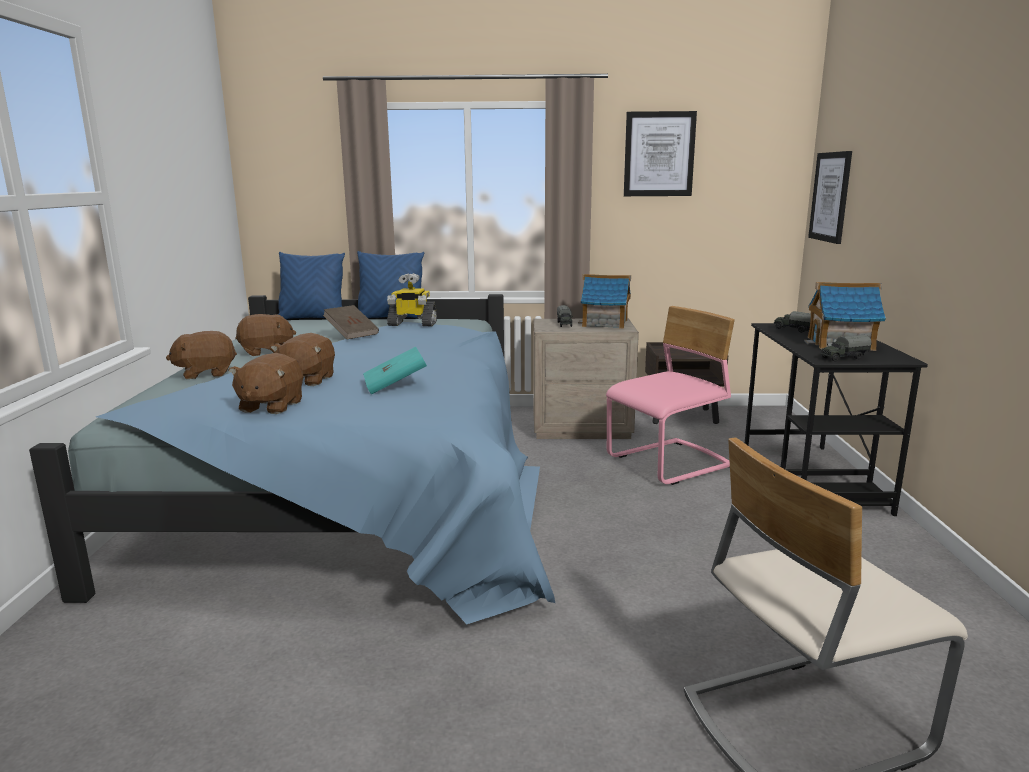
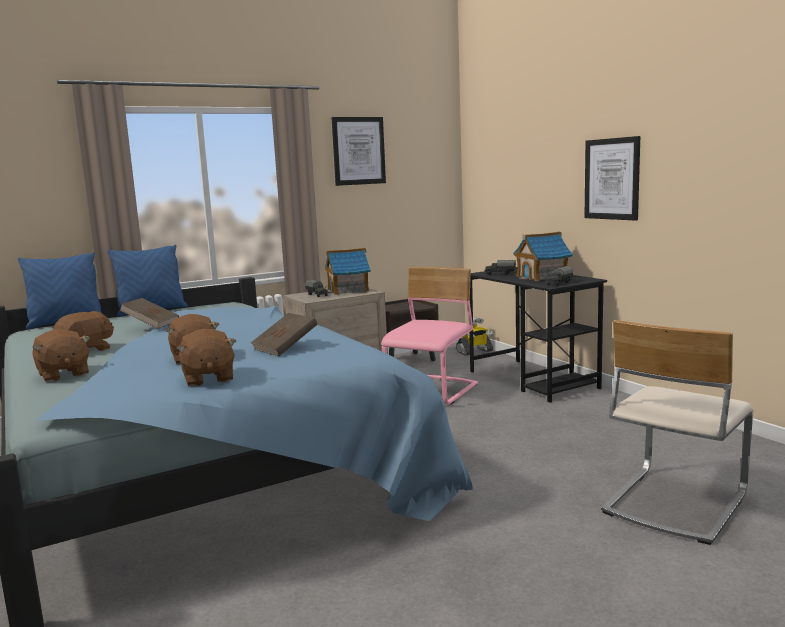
camera: 30 degrees left, 5 degrees down
(206, 373) = (63, 375): brown plush toy -> brown plush toy turned 75 degrees counterclockwise
(395, 386) = (285, 348): turquoise book -> brown book
(412, 324) = (194, 310): toy robot -> toy robot (474, 351)
(830, 197) = (486, 178): picture -> picture (612, 179)

